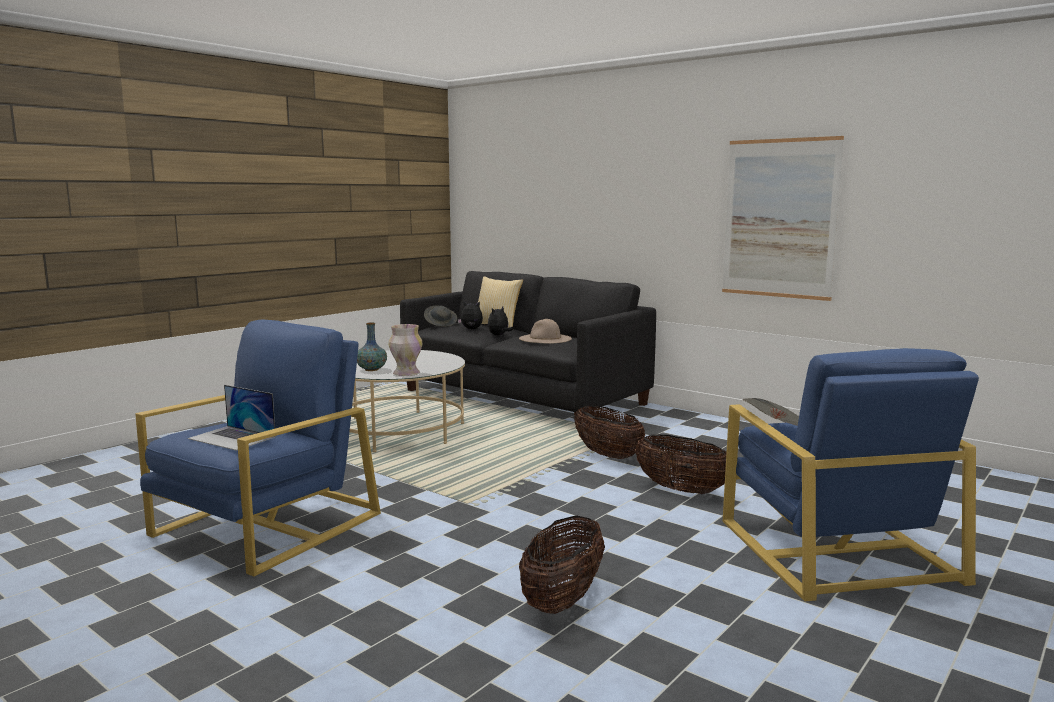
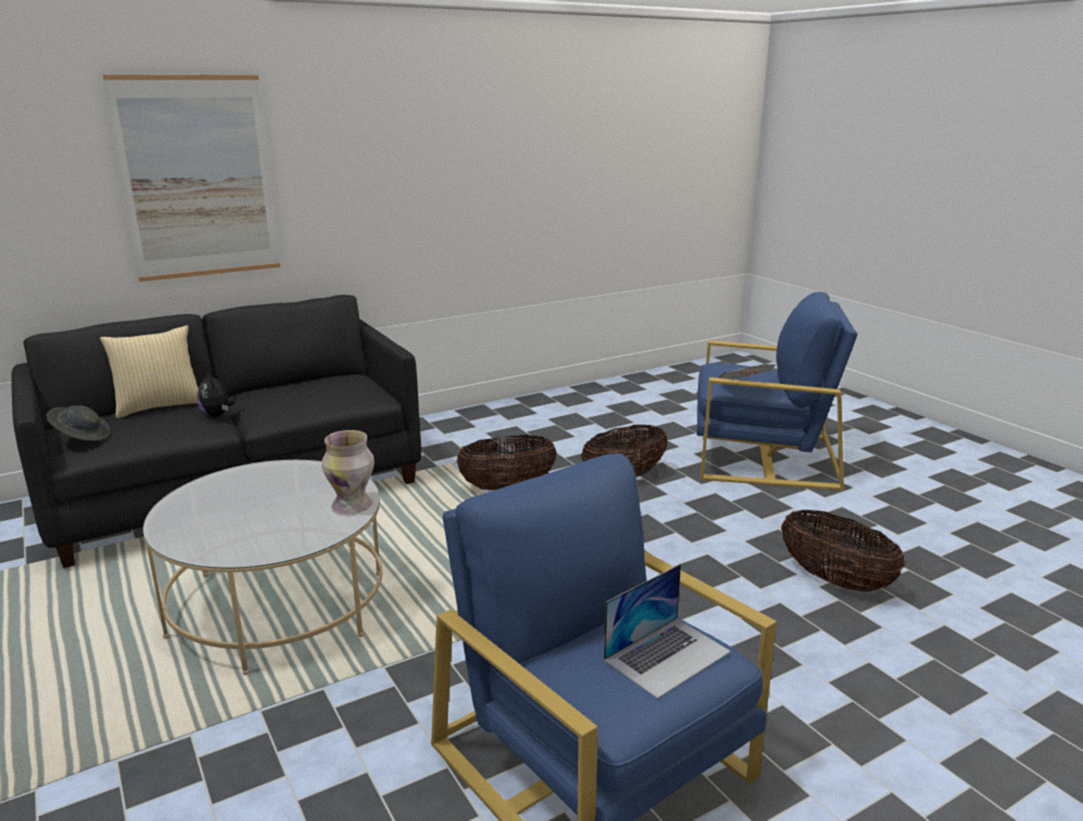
camera: 70 degrees left, 10 degrees up
(371, 369) = (292, 528): vase -> none
(471, 329) = (164, 423): plush toy -> none
(545, 338) = (304, 395): beige hat -> none
(779, 218) = (480, 194): picture -> picture (198, 178)

